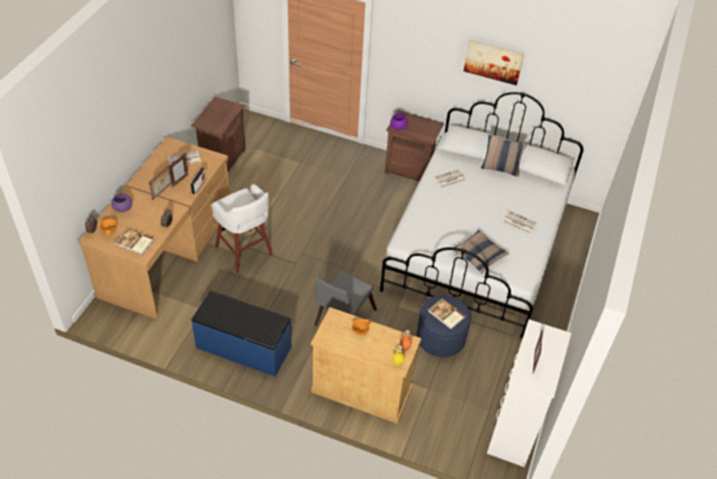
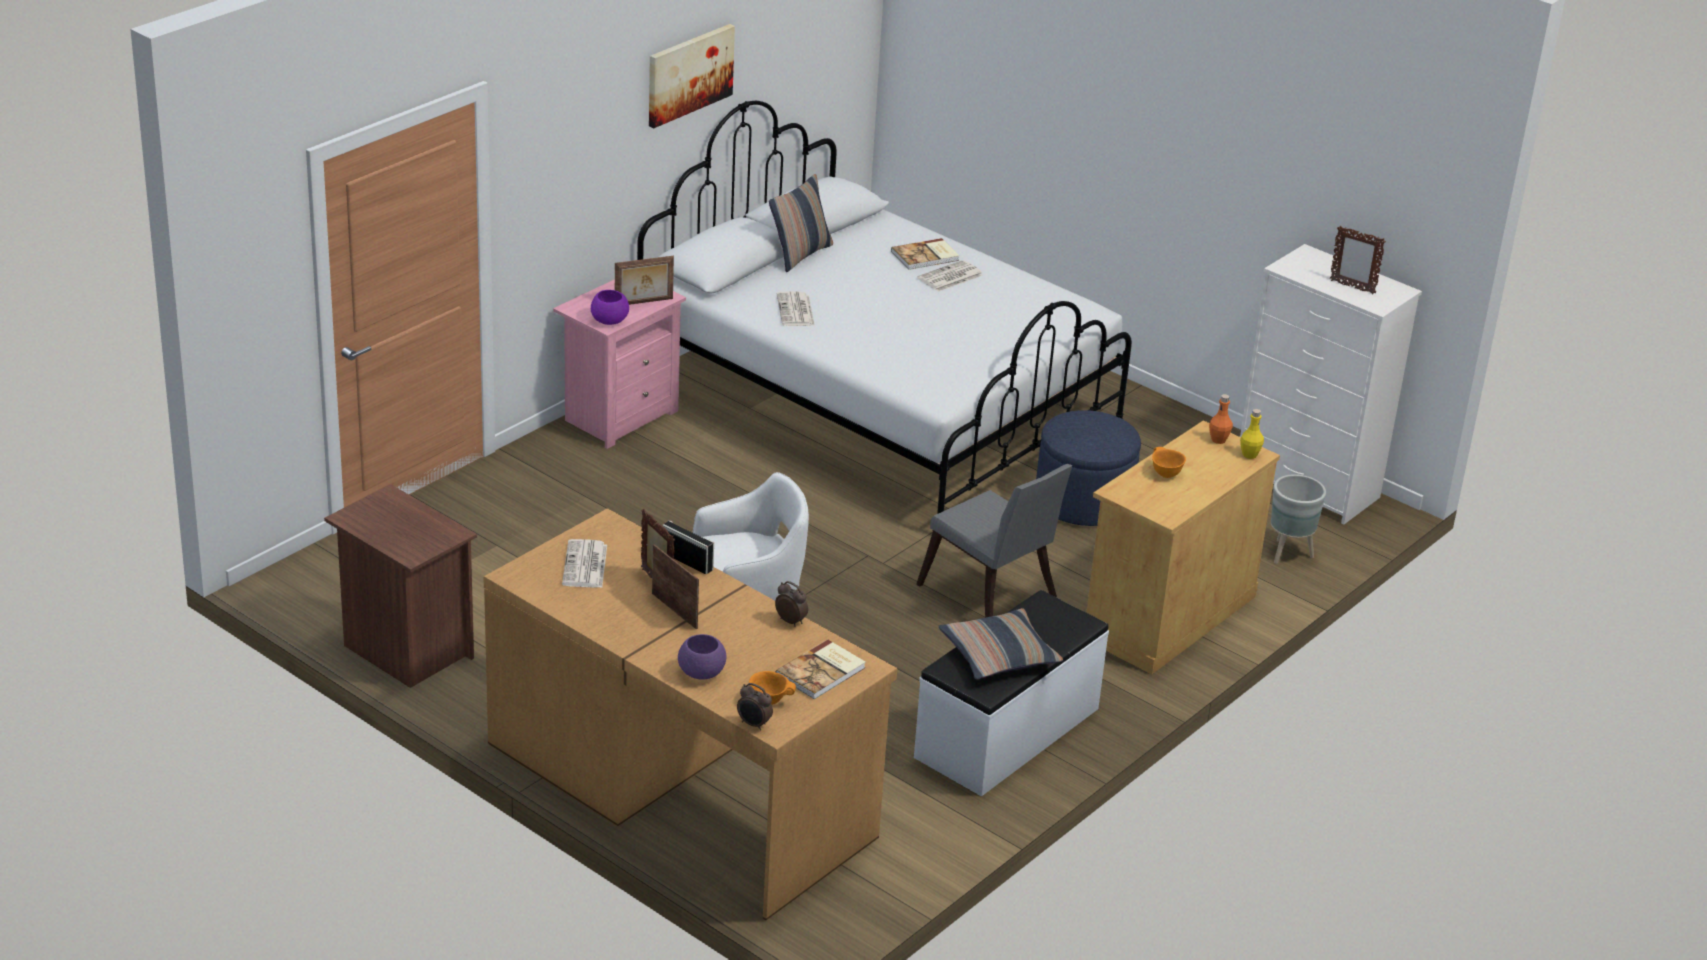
camera: 70 degrees left, 15 degrees down
(243, 348) = (1008, 733): blue bench -> white bench
(410, 169) = (619, 416): brown nightstand -> pink nightstand
(419, 132) = (644, 302): none -> picture frame
(443, 432) = (1289, 554): none -> grey planter
(446, 314) = (1096, 432): book -> book (926, 256)
(479, 255) = (1010, 335): pillow -> pillow (999, 655)

